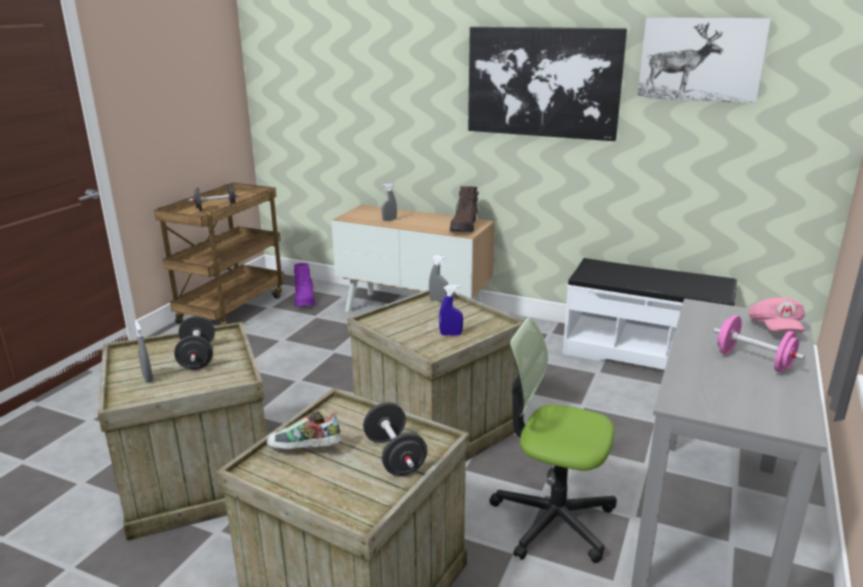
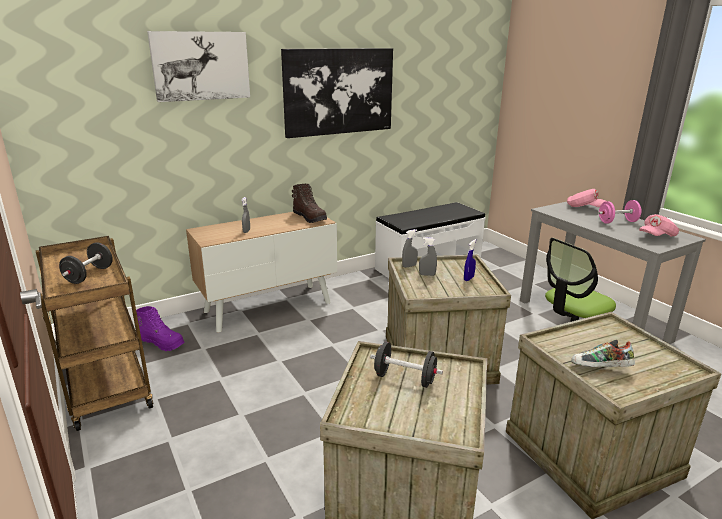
camera: 55 degrees left, 0 degrees up
(148, 378) = (423, 413): grey spray bottle -> grey spray bottle (427, 275)
(304, 450) = (600, 369): shoe -> shoe turned 60 degrees clockwise
(394, 456) = (623, 341): black dumbbell -> none
(701, 59) = (431, 67): picture -> picture (201, 66)
(741, 400) = (657, 236): none -> pink cap

